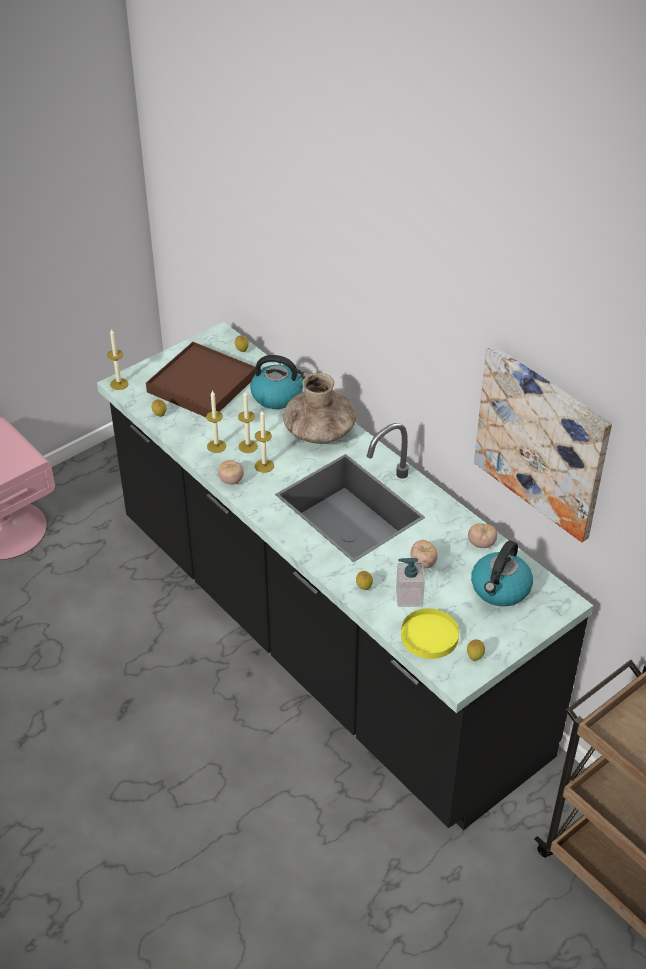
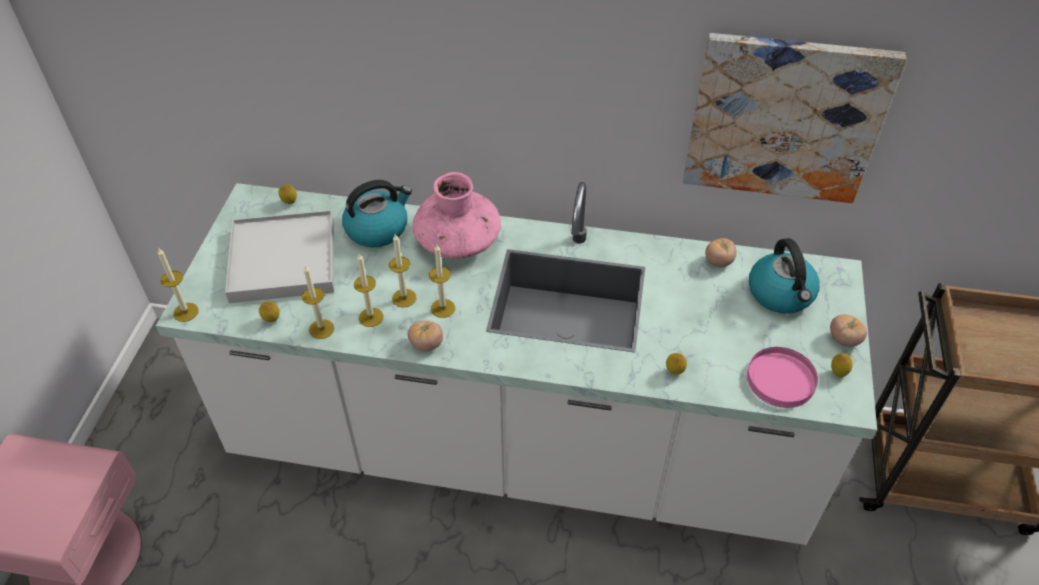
camera: 40 degrees left, 5 degrees up
(181, 436) = (321, 329): none -> candle
(202, 384) = (283, 260): brown tray -> white tray
(319, 431) = (458, 241): brown vase -> pink vase
(323, 637) = (519, 446): black counter -> white counter
(409, 597) = (721, 354): soap dispenser -> none
(423, 563) = (694, 312): tomato -> tomato (844, 340)
(430, 636) = (781, 379): yellow plate -> pink plate

